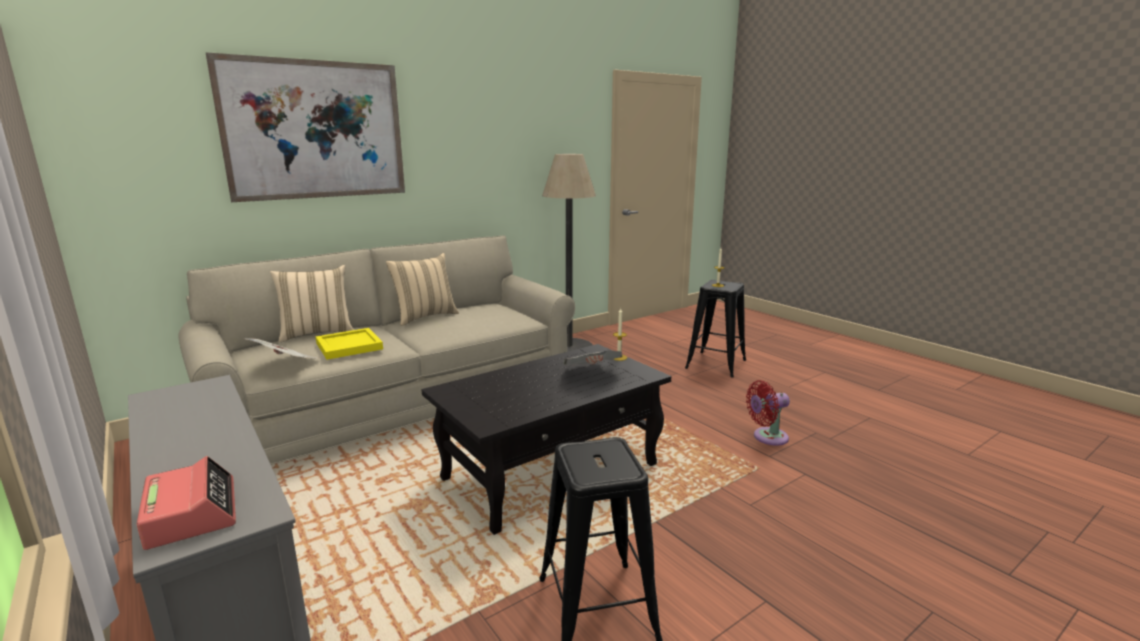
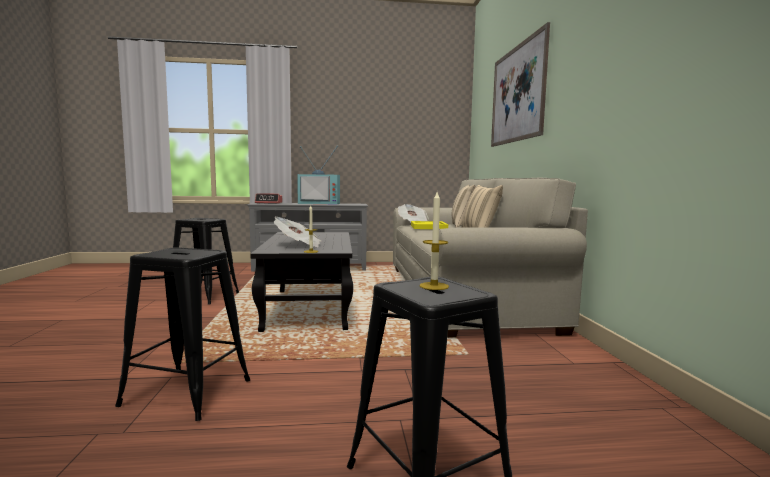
camera: 120 degrees right, 10 degrees down
(177, 434) = (320, 203): none -> television
(569, 348) = (587, 374): floor lamp -> none
(767, 437) = (188, 392): red fan -> black stool

